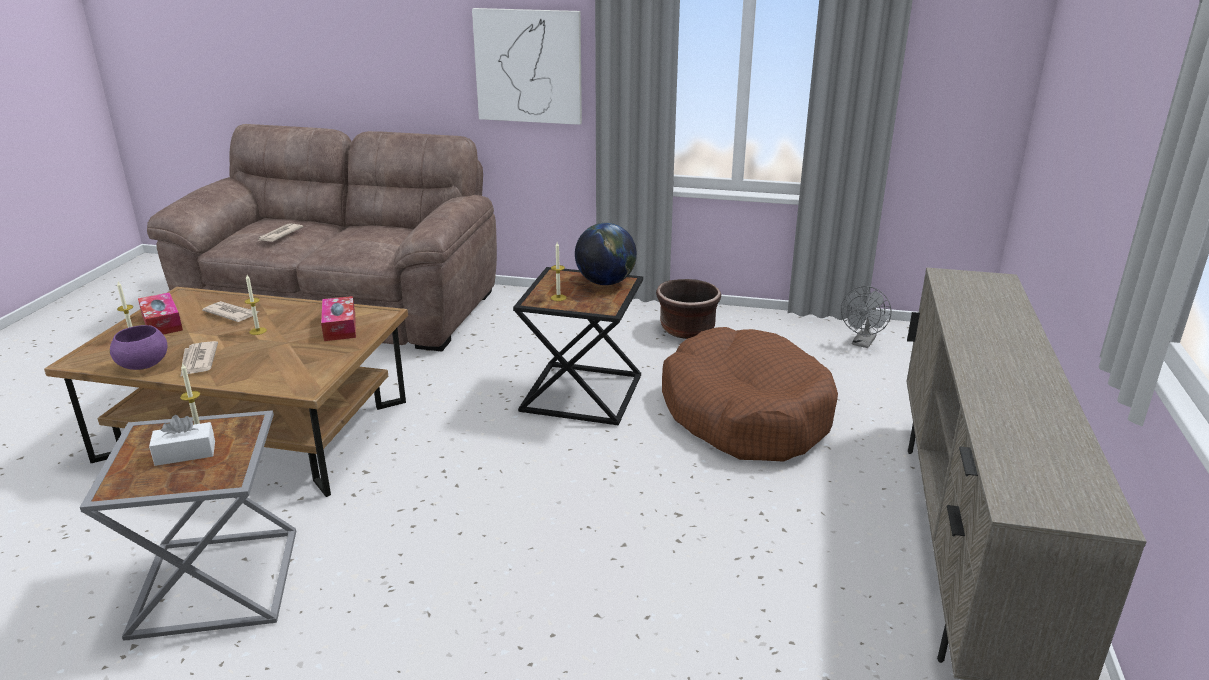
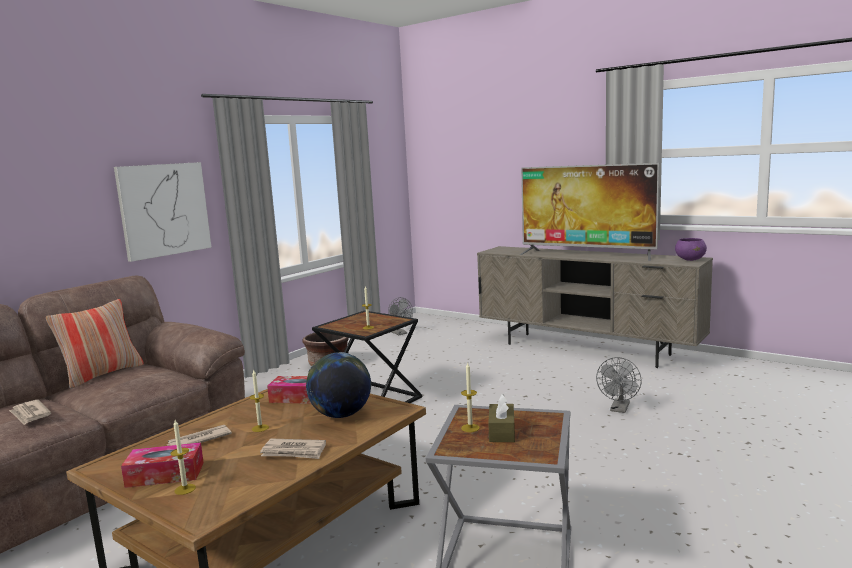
camera: 65 degrees left, 15 degrees down
(144, 365) = (269, 478): purple bowl -> purple bowl (690, 259)
(185, 453) = (502, 431): white tissue box -> brown tissue box
(384, 226) = (102, 374): none -> pillow
(605, 283) = (362, 317): globe -> globe (341, 415)
(678, 627) = (619, 409): none -> grey fan
(745, 414) = (442, 367): brown dog bed -> none
(1006, 369) = (587, 255): none -> television

